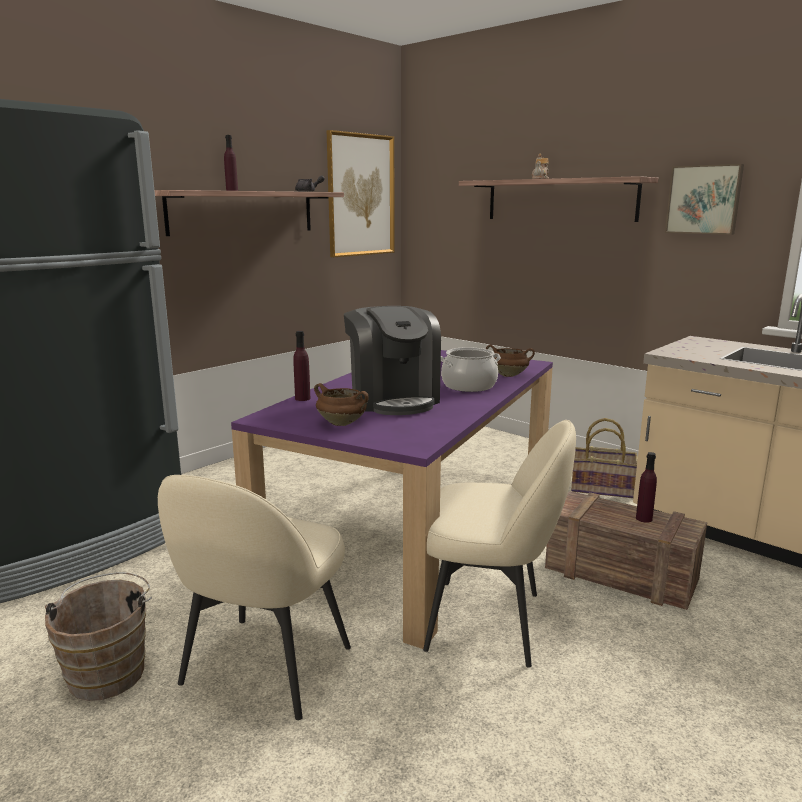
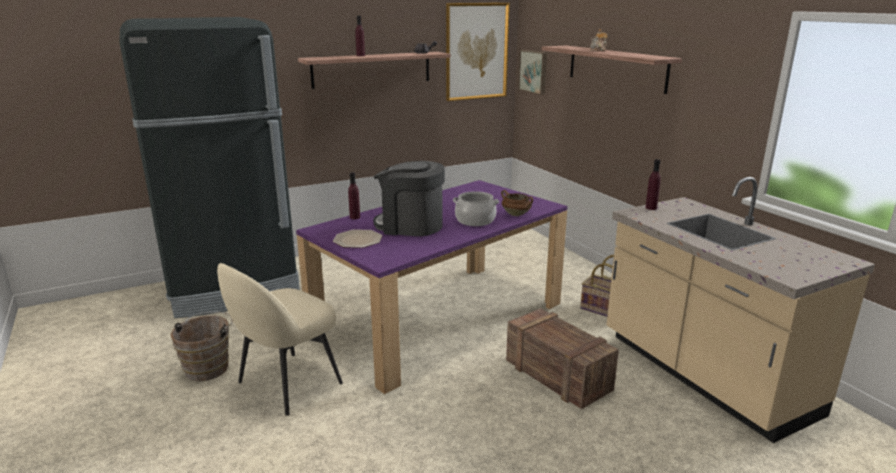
camera: 20 degrees right, 5 degrees up
(342, 423) = (358, 240): brown cooking pot -> plate
(393, 400) = (410, 225): coffee machine -> coffee machine turned 105 degrees clockwise
(488, 621) = (438, 386): beige chair -> none
(644, 519) = (572, 338): purple bottle -> purple bottle (651, 208)
(704, 199) = (712, 81): picture -> picture (534, 71)

